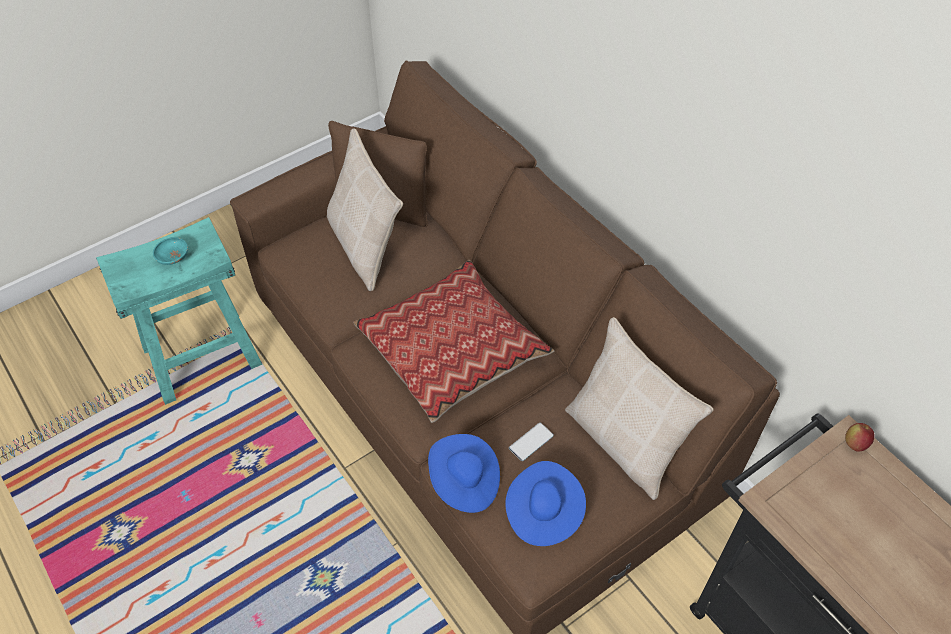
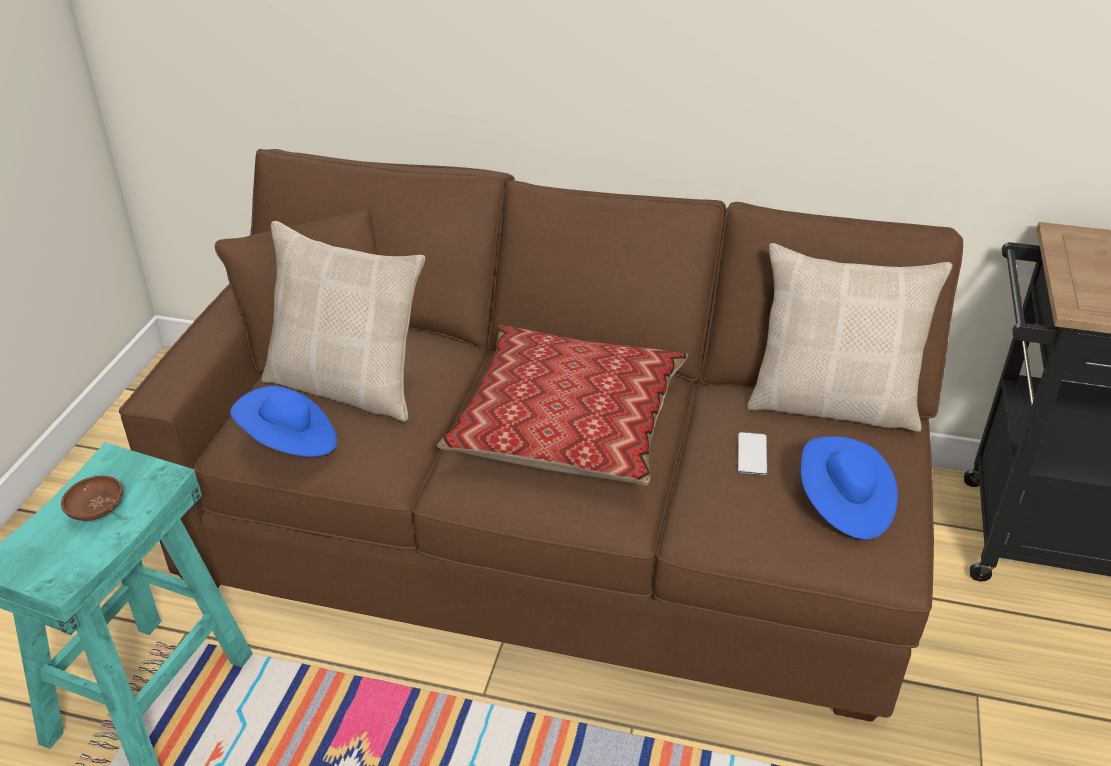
camera: 40 degrees left, 15 degrees down
(173, 258) = (97, 511): turquoise bowl -> brown bowl
(464, 482) = (735, 530): blue hat -> blue hat (290, 443)
(855, 443) = (1073, 236): apple -> none

